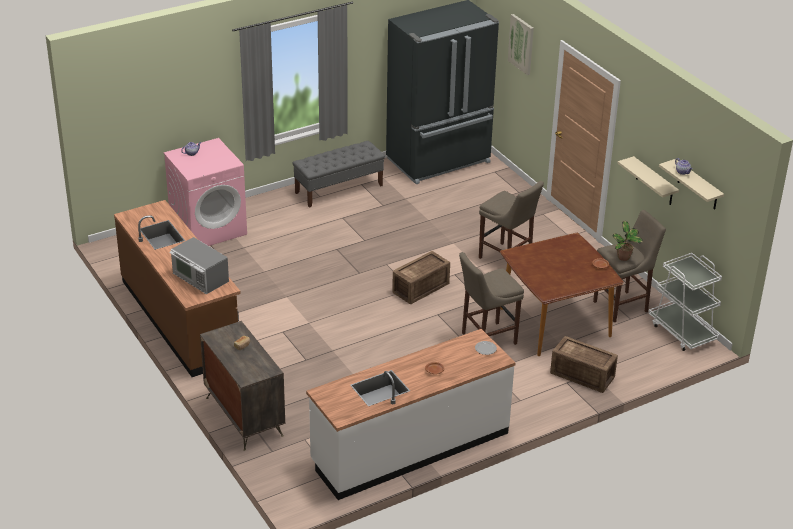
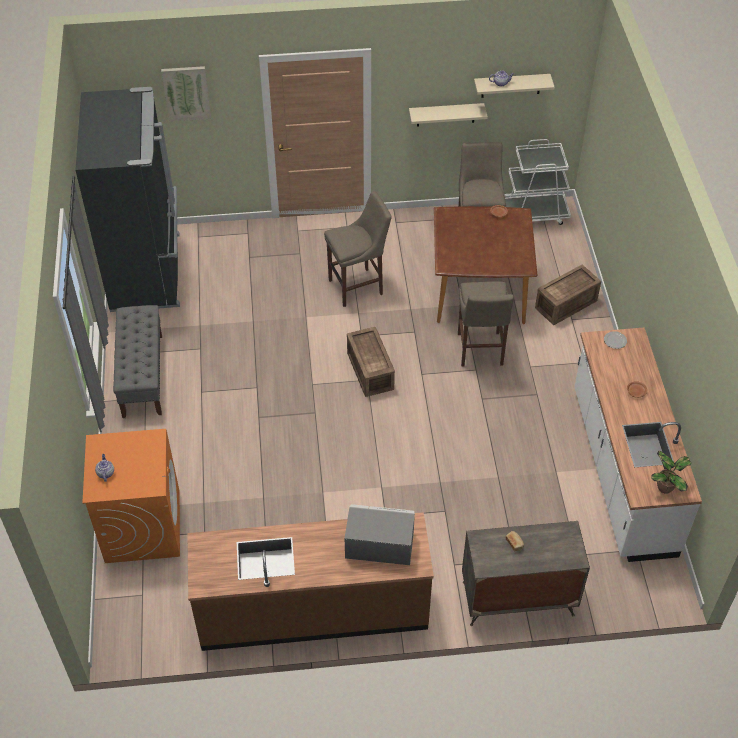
camera: 65 degrees left, 15 degrees up
(200, 278) = (379, 544): microwave -> microwave turned 150 degrees counterclockwise
(208, 228) = (142, 526): pink washing machine -> orange washing machine
(624, 258) = (491, 193): potted plant -> potted plant (666, 487)

